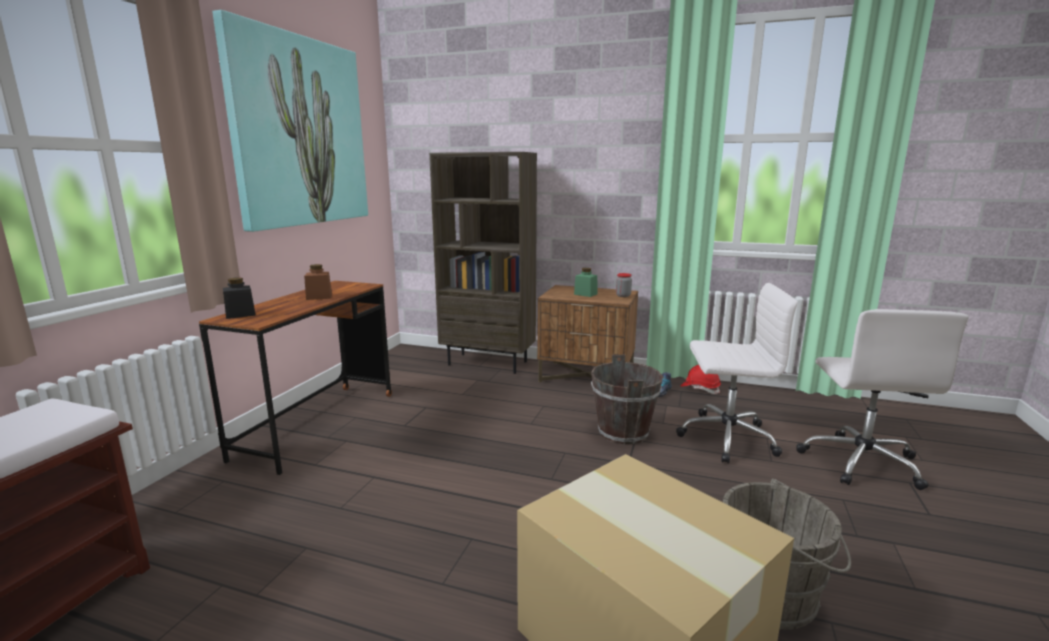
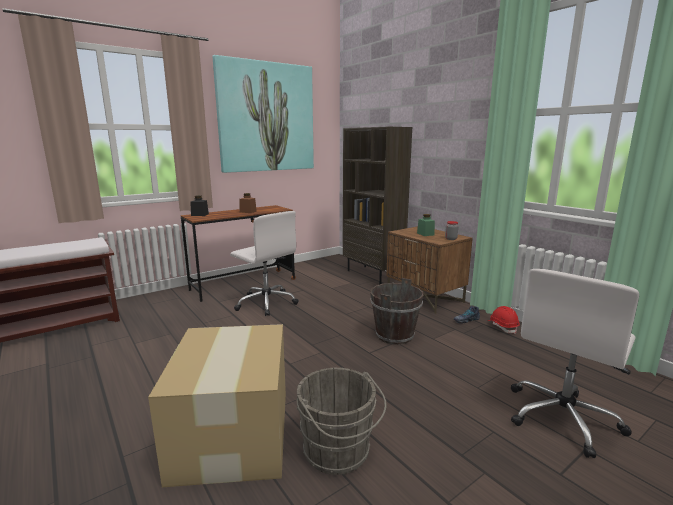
camera: 35 degrees right, 0 degrees up
(725, 437) = (465, 361): white office chair -> white office chair (266, 303)

